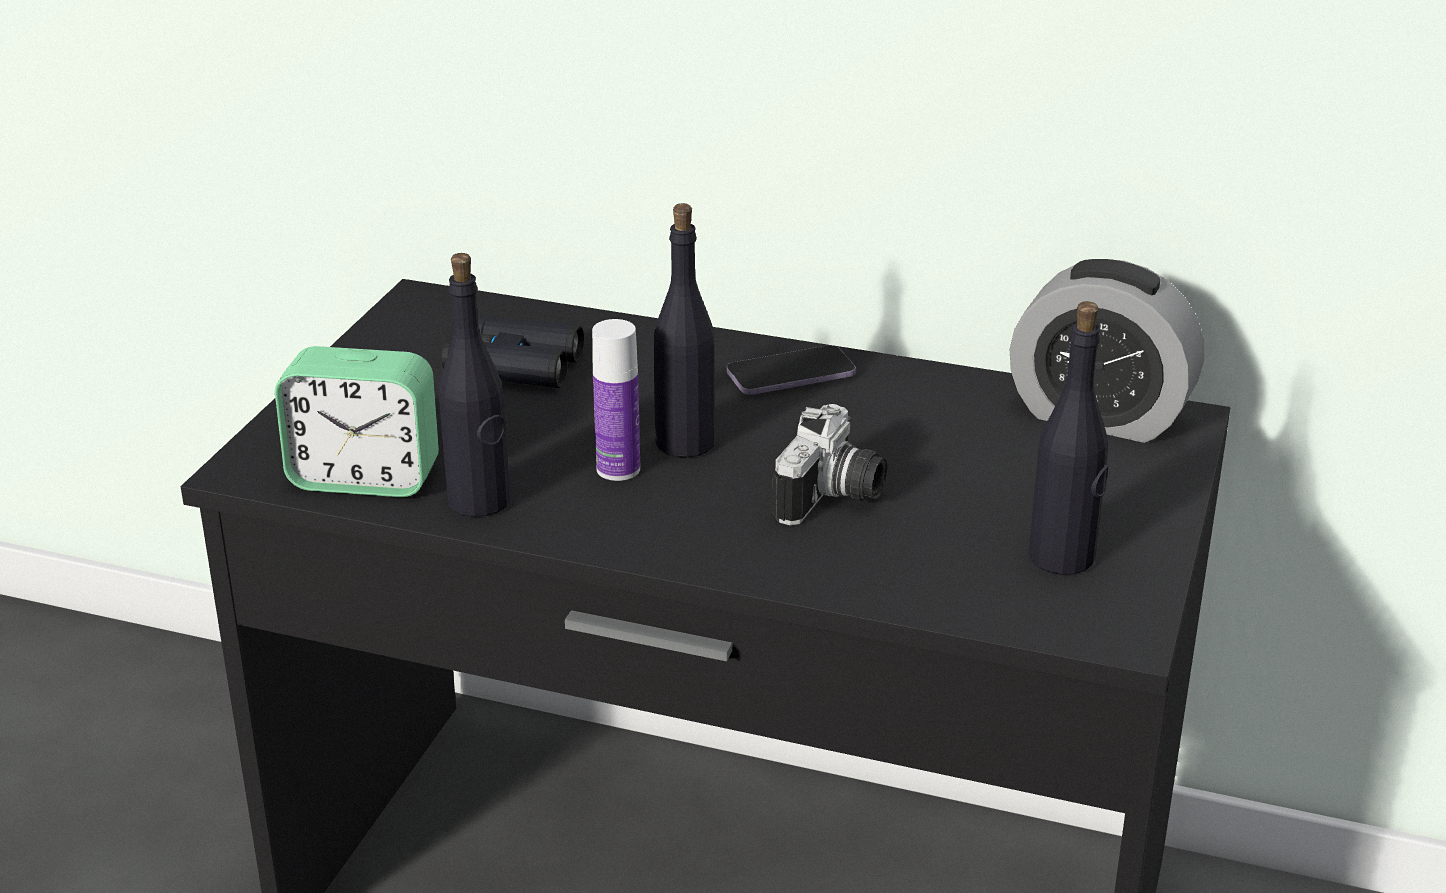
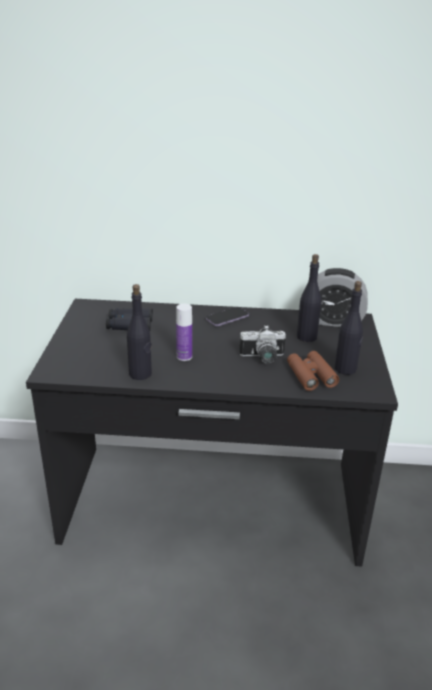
camera: 15 degrees left, 0 degrees up
(364, 478) = (94, 370): alarm clock -> none
(685, 442) = (202, 345): black bottle -> black bottle (306, 337)
(834, 498) = (262, 358): camera -> camera turned 75 degrees clockwise
(948, 564) = (311, 375): none -> brown binoculars

